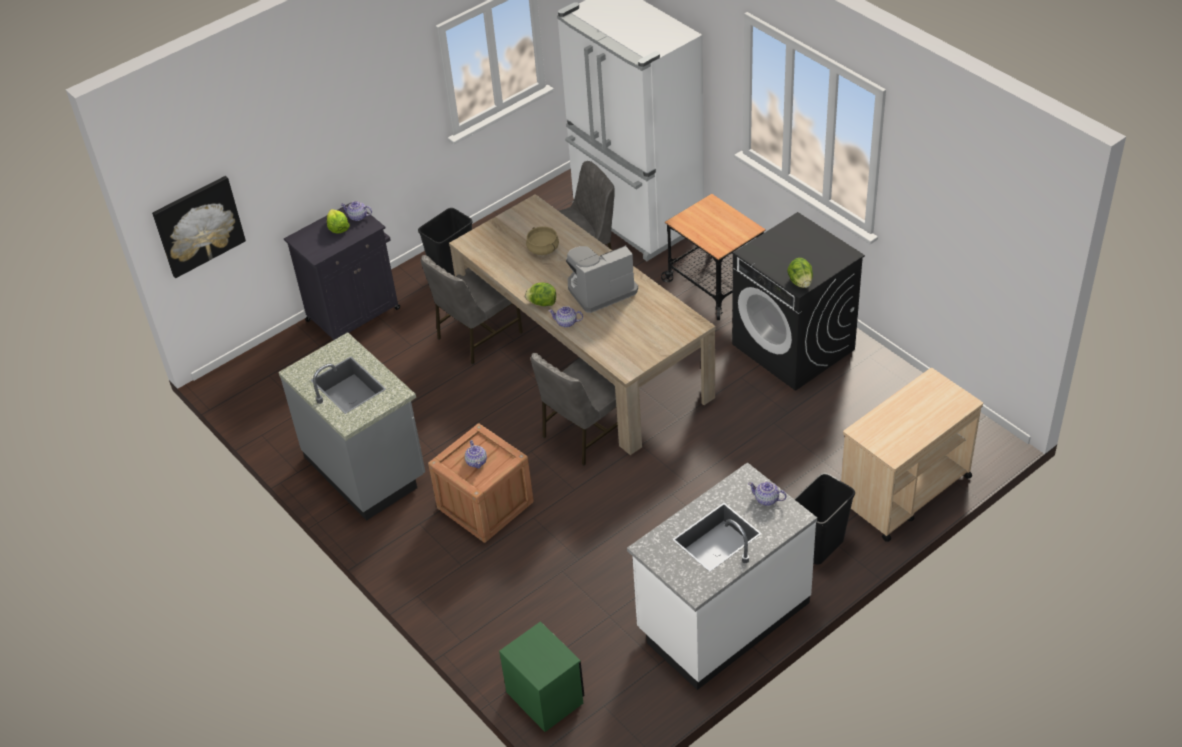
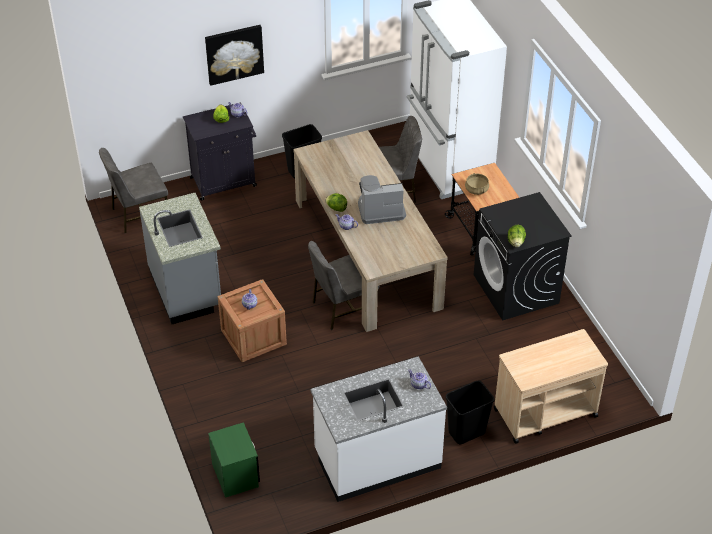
camera: 15 degrees right, 0 degrees up
(198, 225) = (121, 93): picture -> picture (234, 54)
(477, 335) = (300, 219): grey chair -> grey chair (139, 214)
(543, 249) = (355, 170): beige cooking pot -> beige cooking pot (476, 190)

